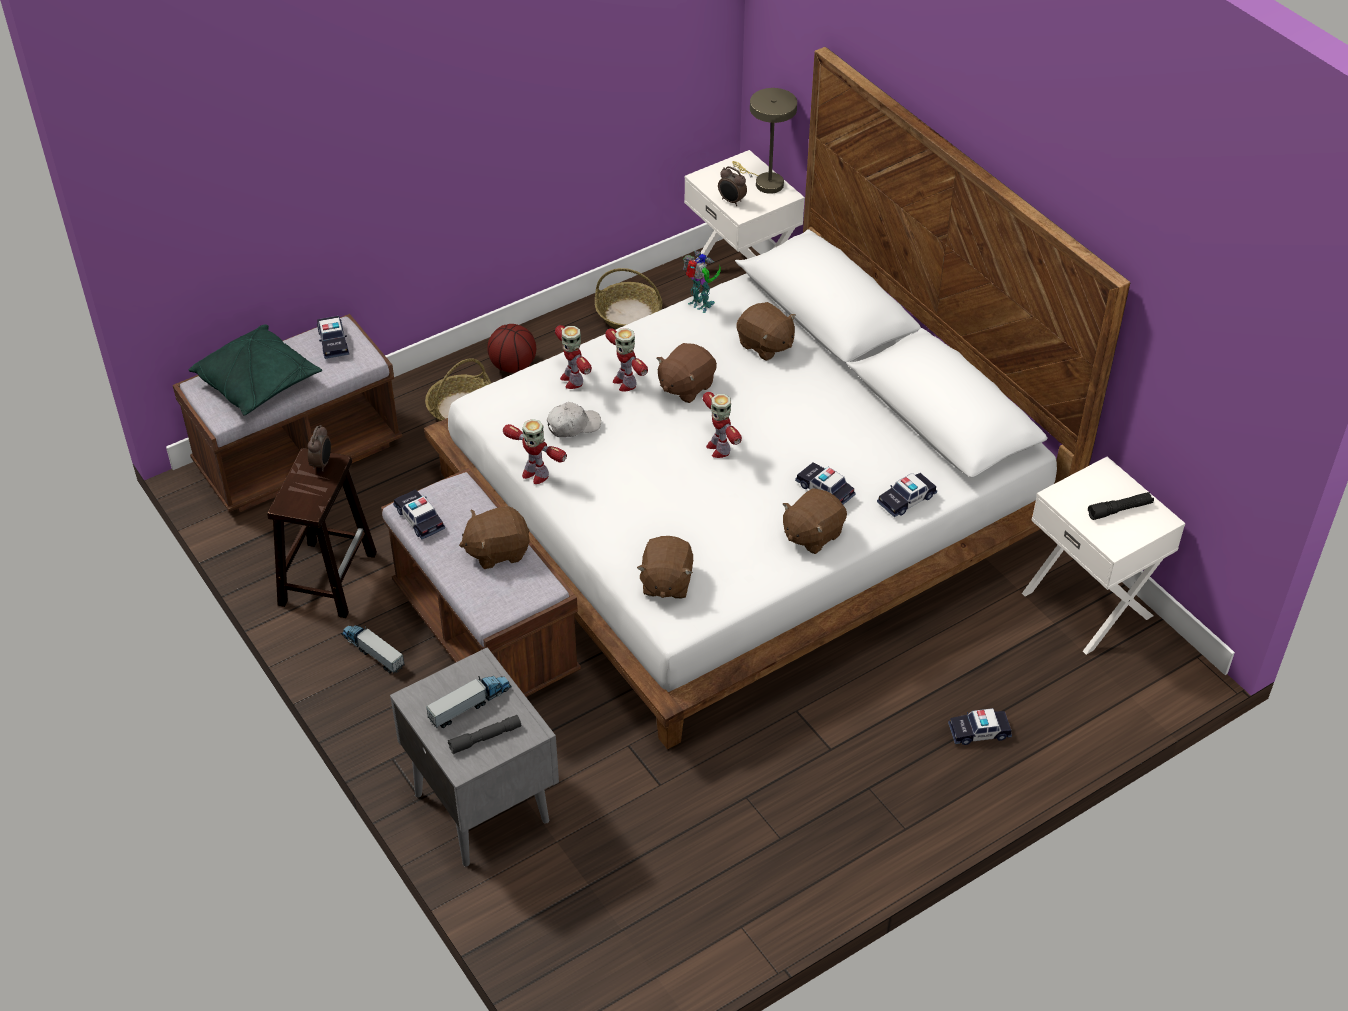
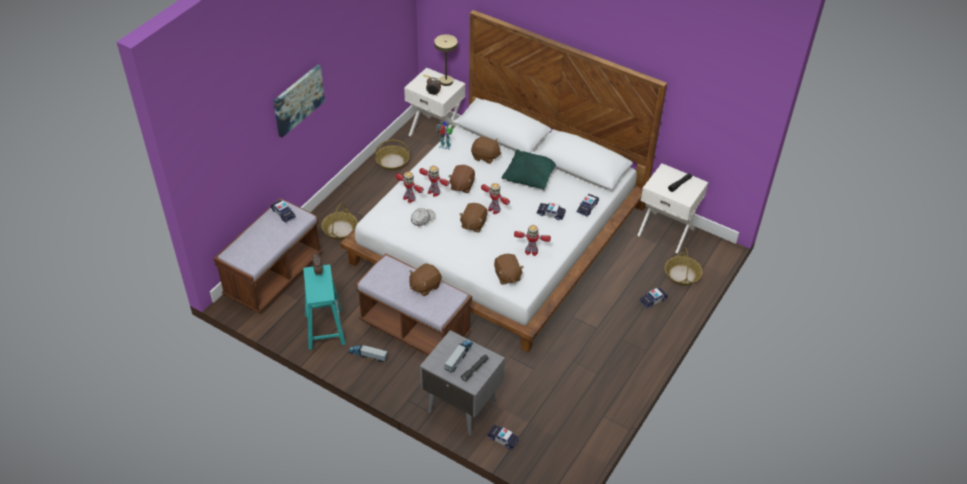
camera: 25 degrees left, 0 degrees up
(258, 383) = (259, 244): green pillow -> green pillow (530, 176)
(328, 577) = (324, 328): brown stool -> turquoise stool
(411, 134) = (298, 100): none -> picture
(419, 519) = (379, 283): toy car -> toy car (503, 439)
(513, 366) = (352, 202): basketball -> none
(535, 474) = (418, 246): toy robot -> toy robot (531, 251)
(812, 534) = (557, 235): brown plush toy -> brown plush toy (473, 224)
(1071, 701) = (682, 275): none -> basket

